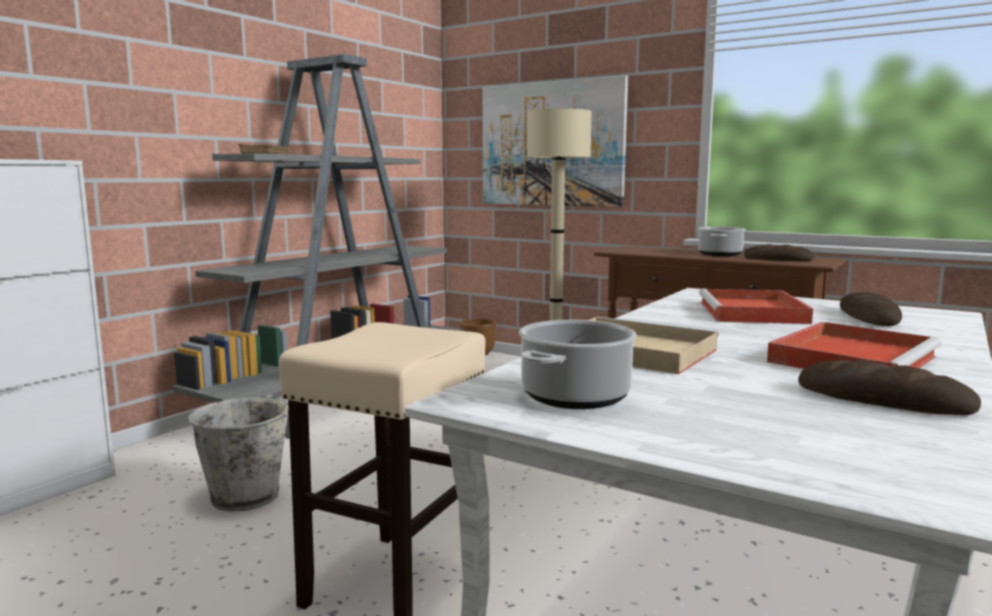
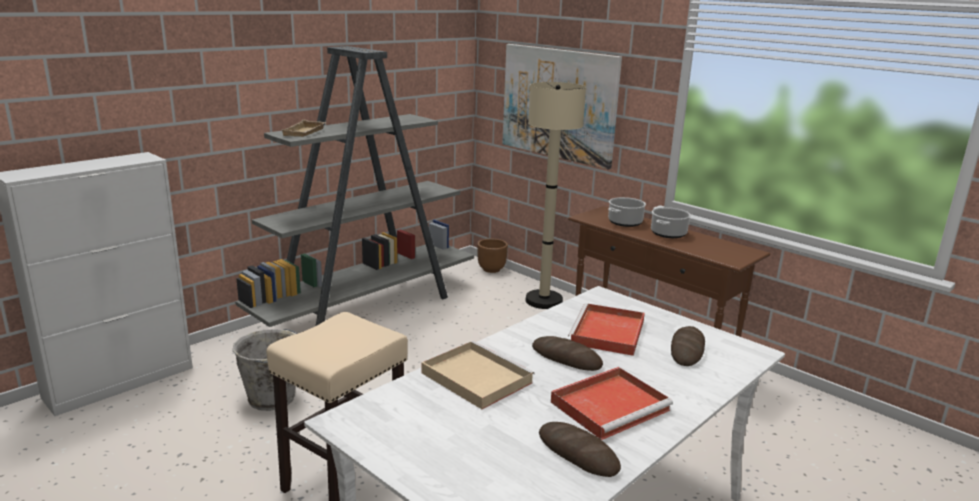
camera: 10 degrees right, 10 degrees up
(575, 397) = (401, 425): cooking pot -> cooking pot (625, 223)
(778, 259) = (708, 249): bread -> bread (566, 358)

